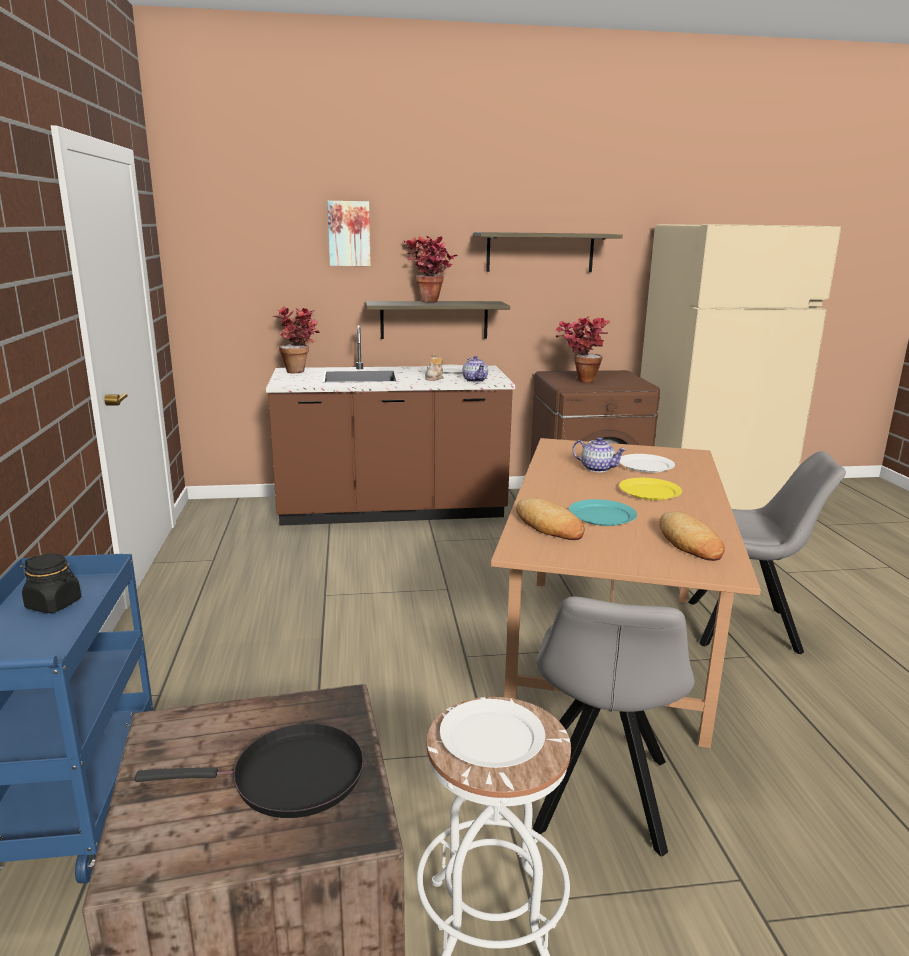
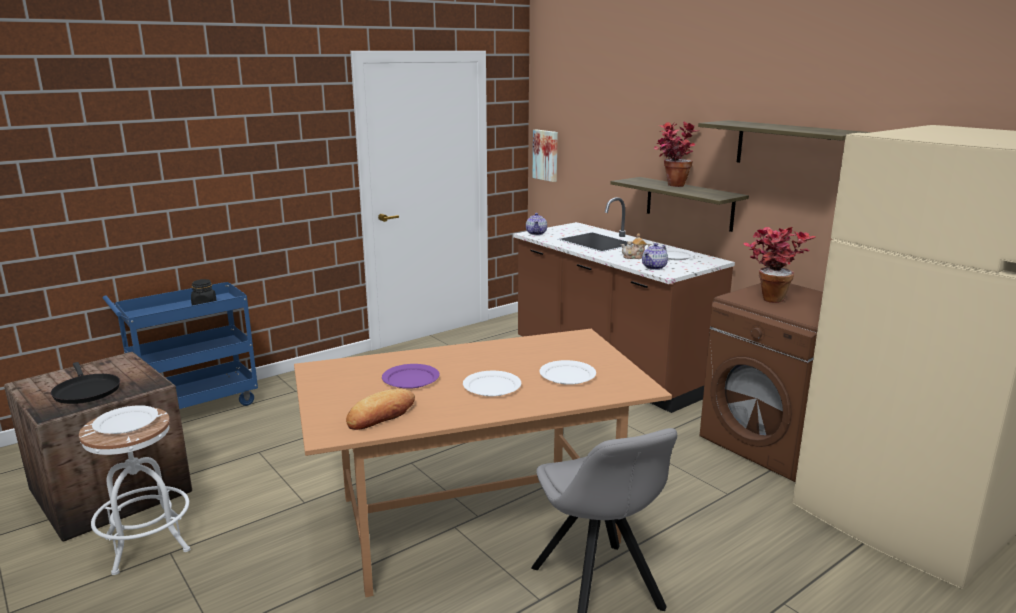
camera: 60 degrees right, 0 degrees up
(300, 371) = (578, 228): potted plant -> none
(349, 233) = (633, 115): picture -> picture (546, 155)
(548, 525) = (371, 366): bread -> none
(597, 468) = (530, 360): teapot -> teapot (536, 233)
(601, 795) = (278, 556): grey chair -> none
(602, 515) = (411, 379): turquoise plate -> purple plate
(650, 492) = (492, 386): yellow plate -> white plate

